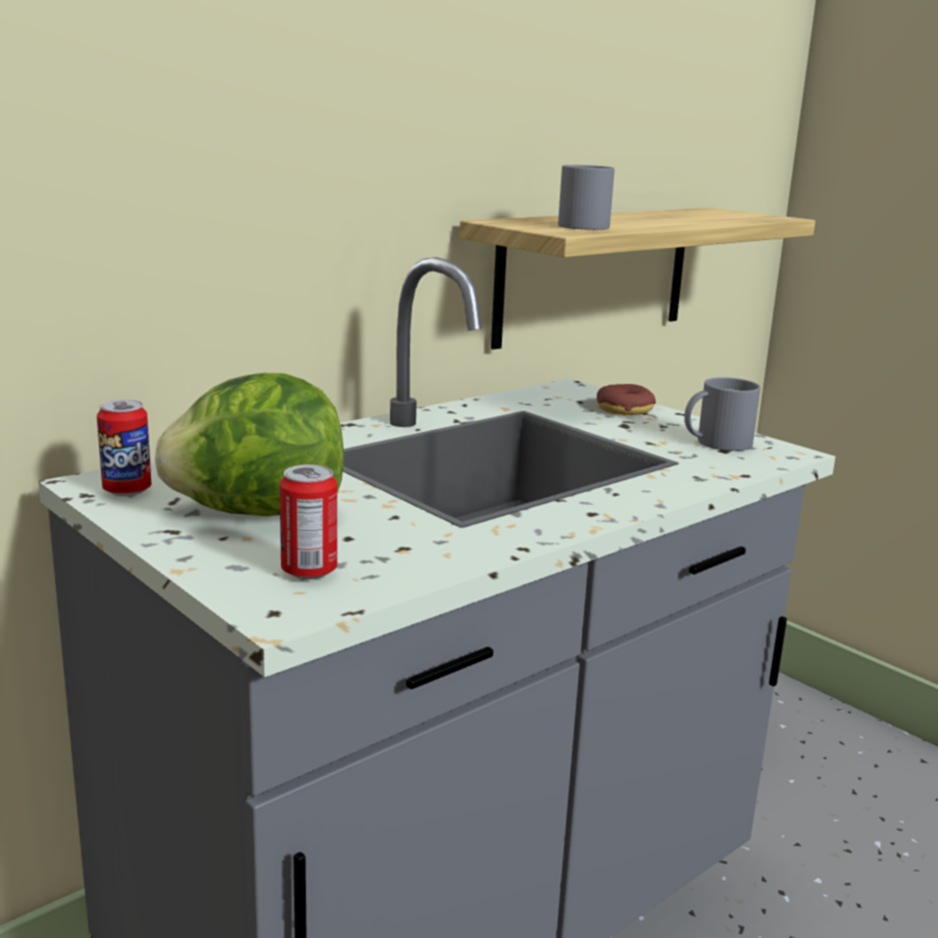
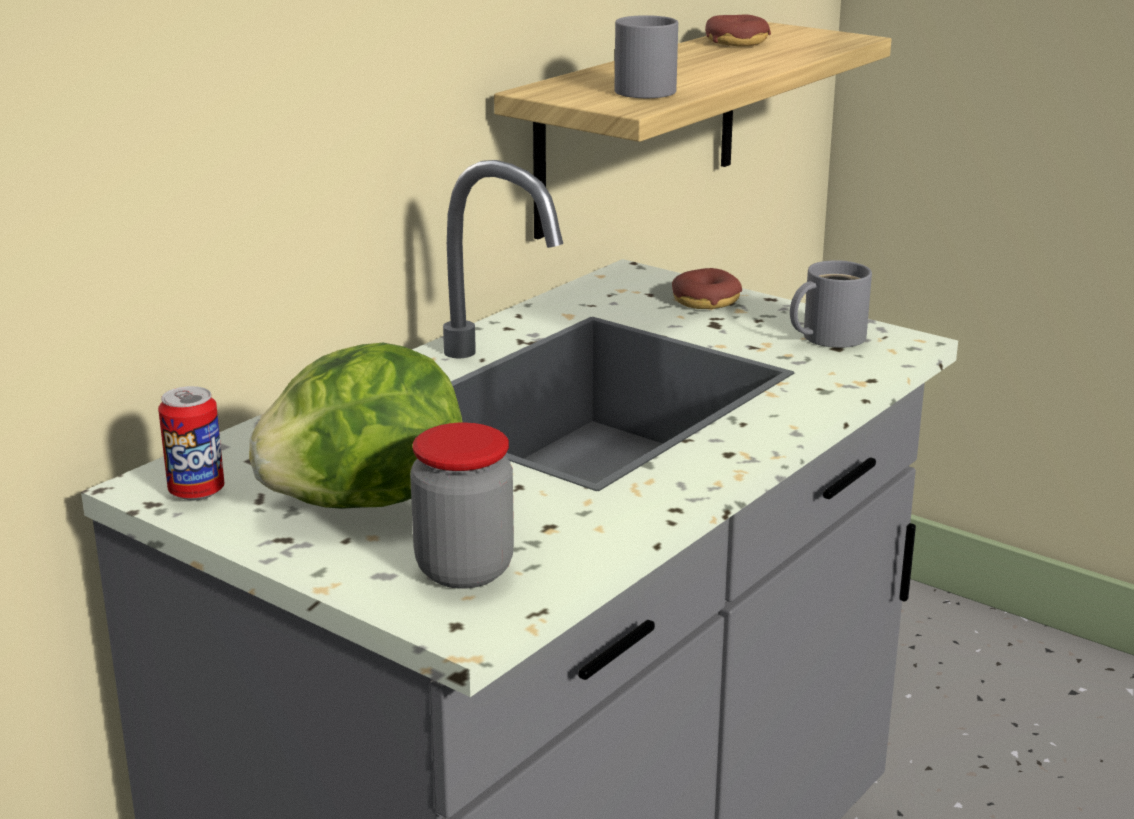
camera: 10 degrees left, 5 degrees up
(309, 571) = (464, 570): can -> jar
(682, 213) = (736, 42): none -> donut

